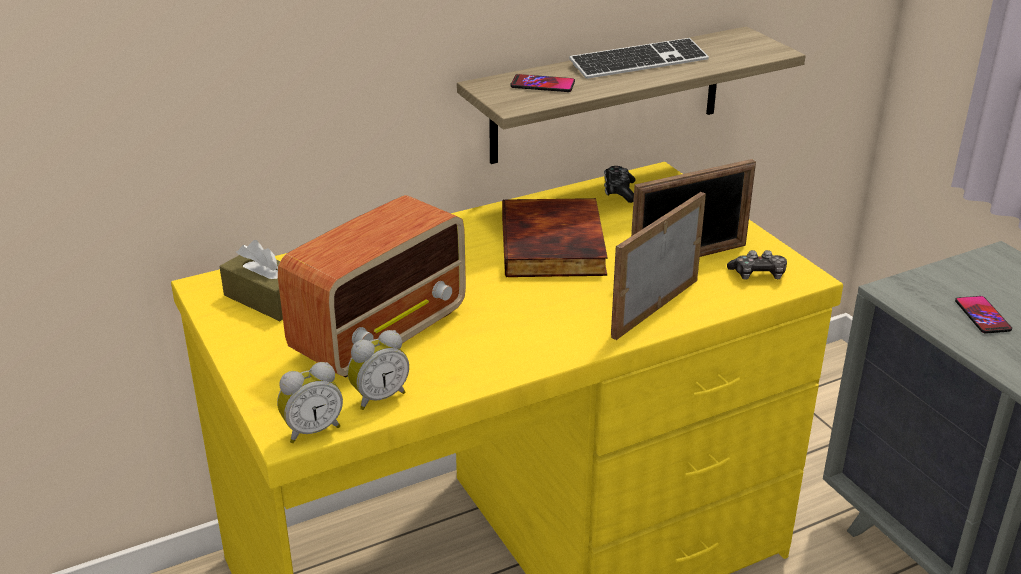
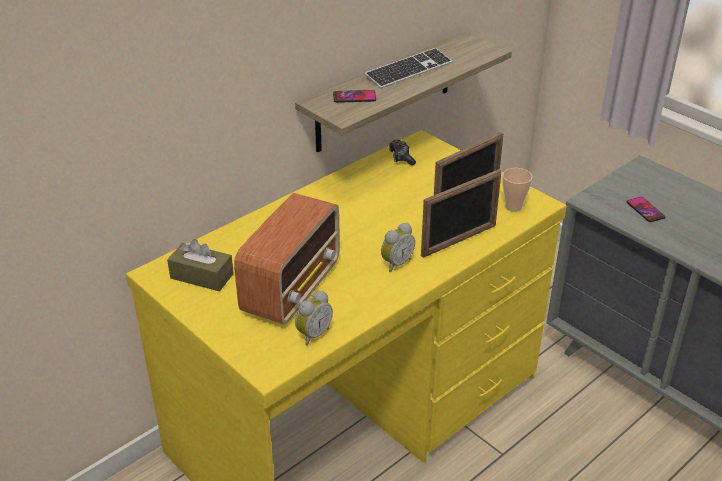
camera: 15 degrees left, 5 degrees up
(312, 430) = (281, 365): alarm clock -> alarm clock (395, 263)
(555, 245) = (377, 205): book -> none
(654, 307) = (459, 240): picture frame -> picture frame turned 150 degrees counterclockwise
(758, 275) = (513, 207): game controller -> cup

